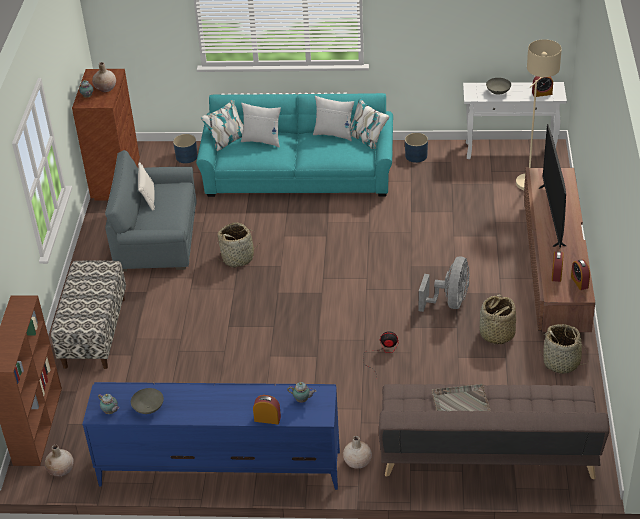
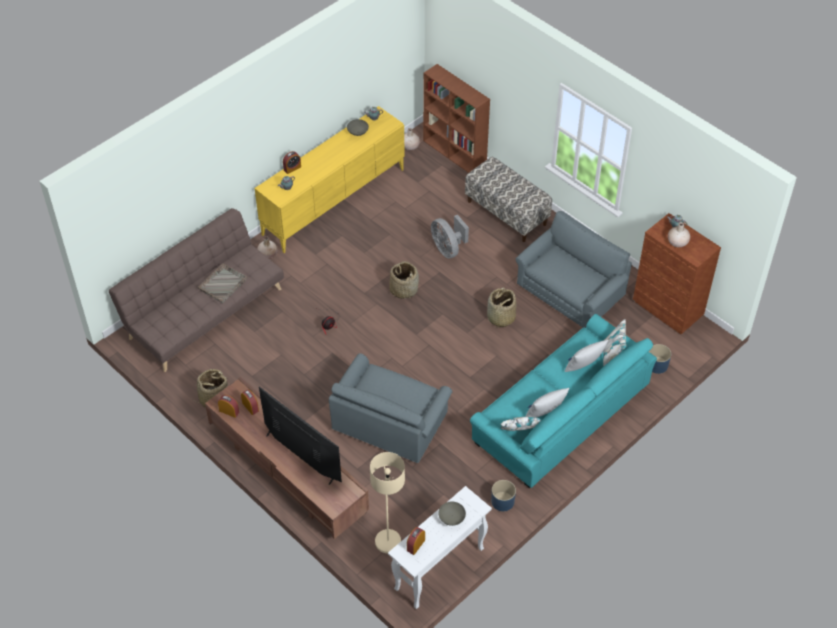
camera: 130 degrees right, 10 degrees up
(148, 197) = (586, 271): white pillow -> none
(219, 469) = (334, 201): blue cabinet -> yellow cabinet
(431, 248) = (389, 422): none -> grey armchair
(449, 302) = (328, 389): grey fan -> grey fan (448, 249)
(496, 334) = (274, 388): basket -> basket (403, 289)

